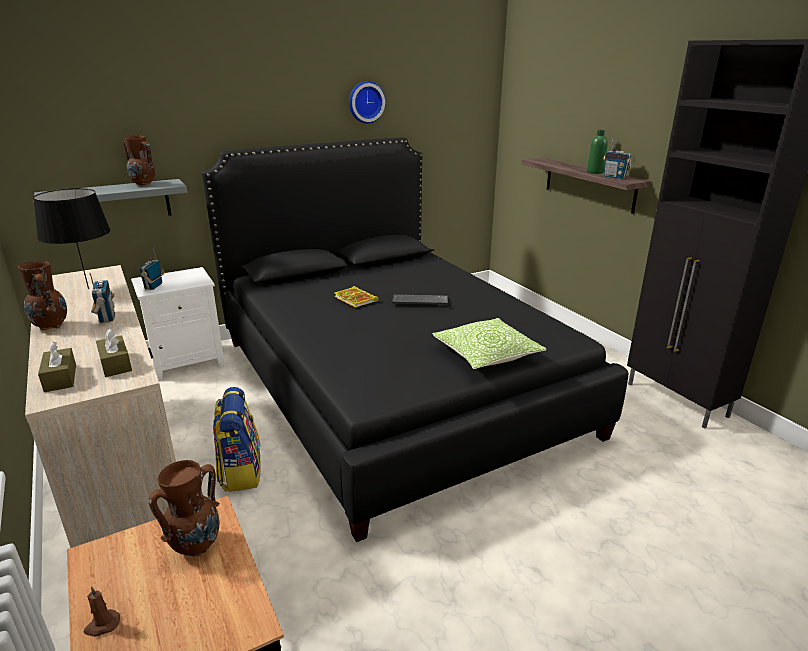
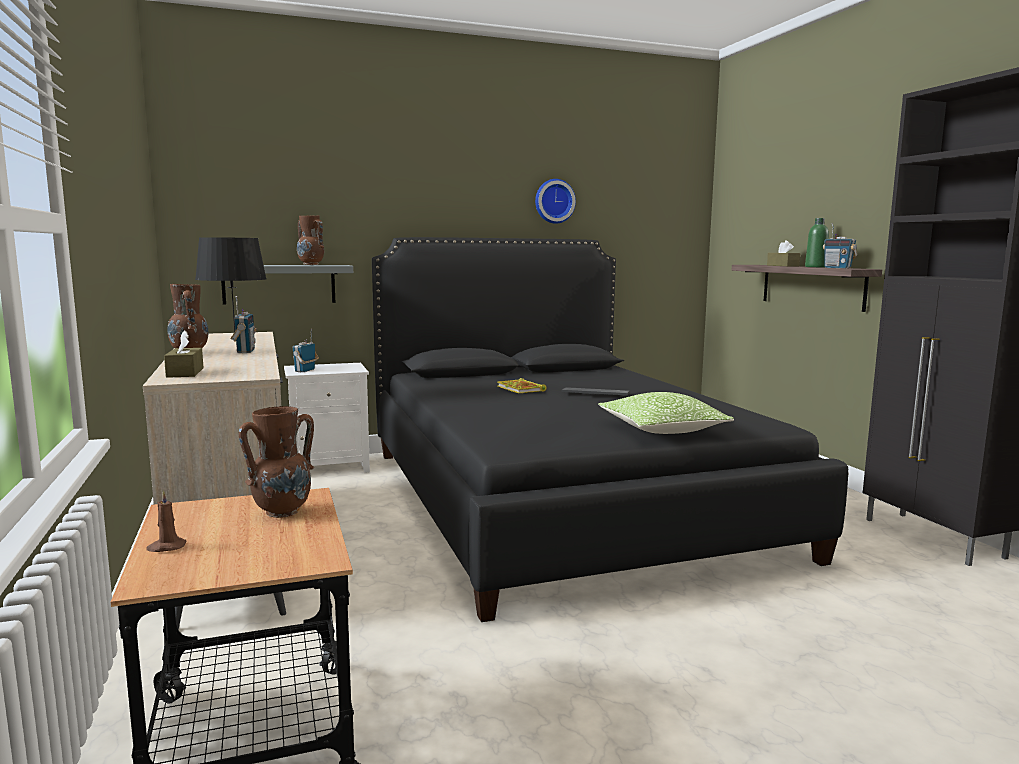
camera: 10 degrees right, 15 degrees down
(115, 364) = (242, 369): brown tissue box -> brown tissue box (782, 266)
(240, 472) = (362, 554): backpack -> none

